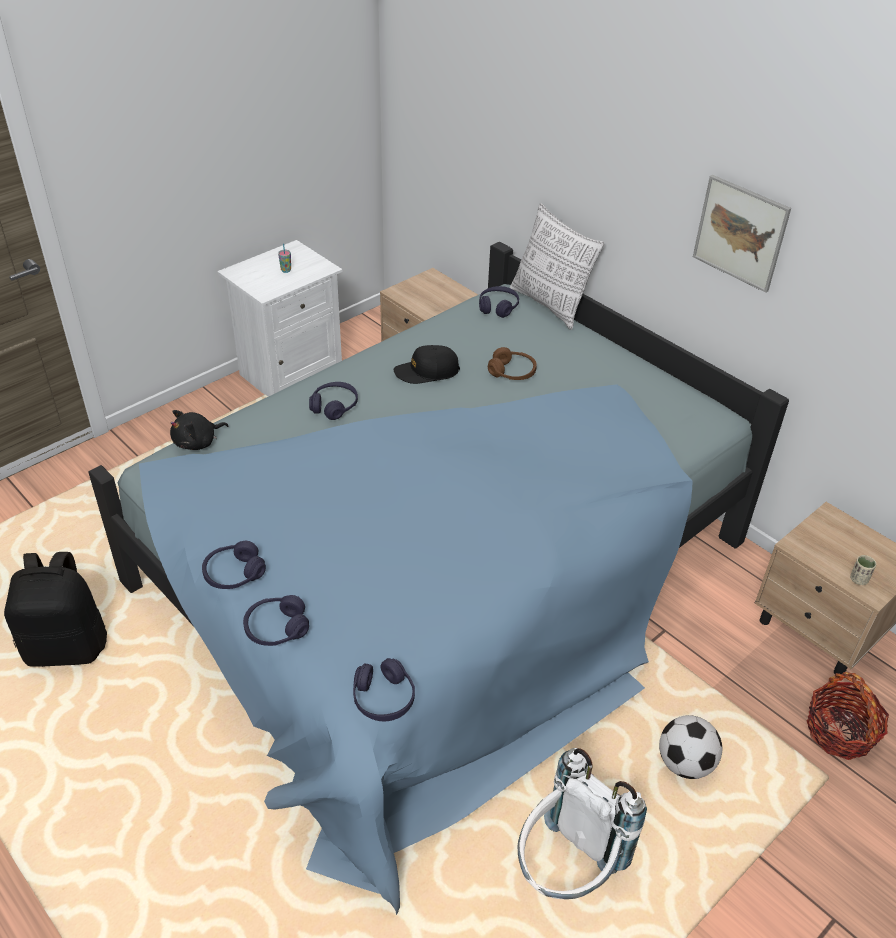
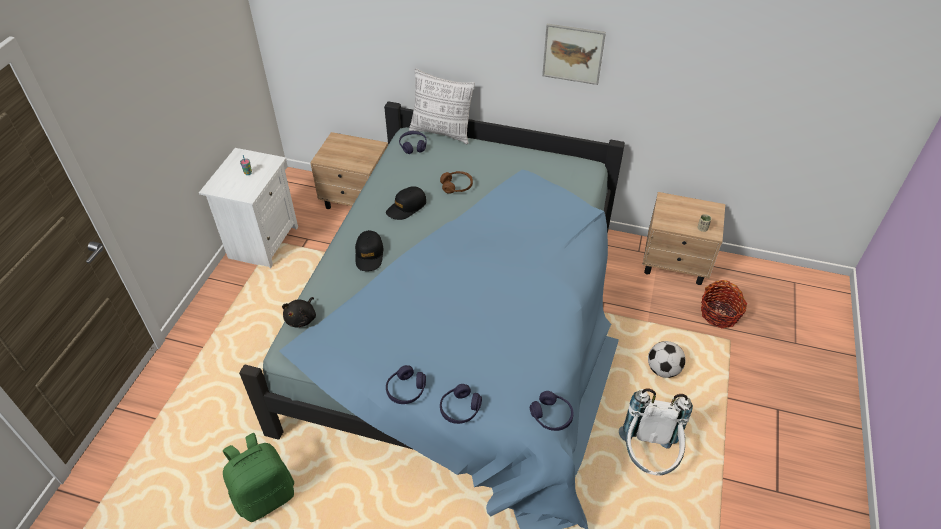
camera: 30 degrees left, 5 degrees up
(67, 646) = (265, 495): black backpack -> green backpack
(334, 406) = (369, 255): purple headphones -> black cap

